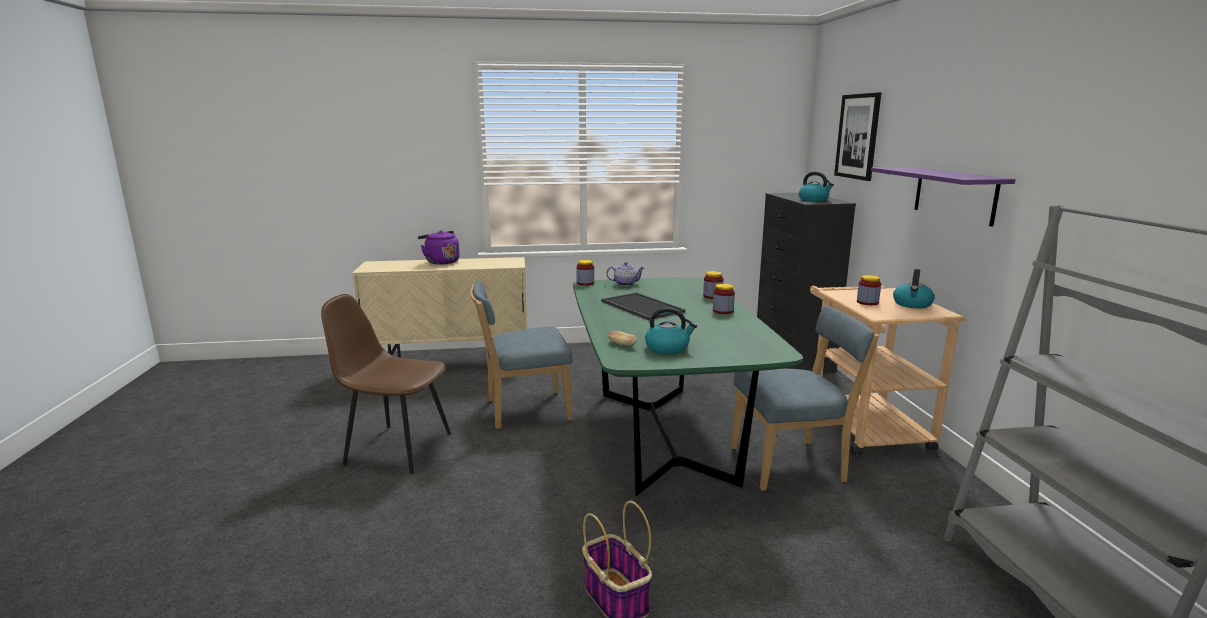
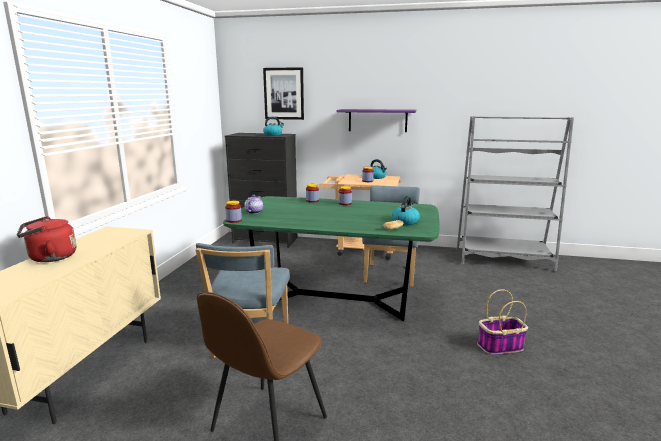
camera: 70 degrees left, 0 degrees up
(441, 262) = (50, 258): purple kettle -> red kettle
(640, 306) = (316, 216): tray -> none

